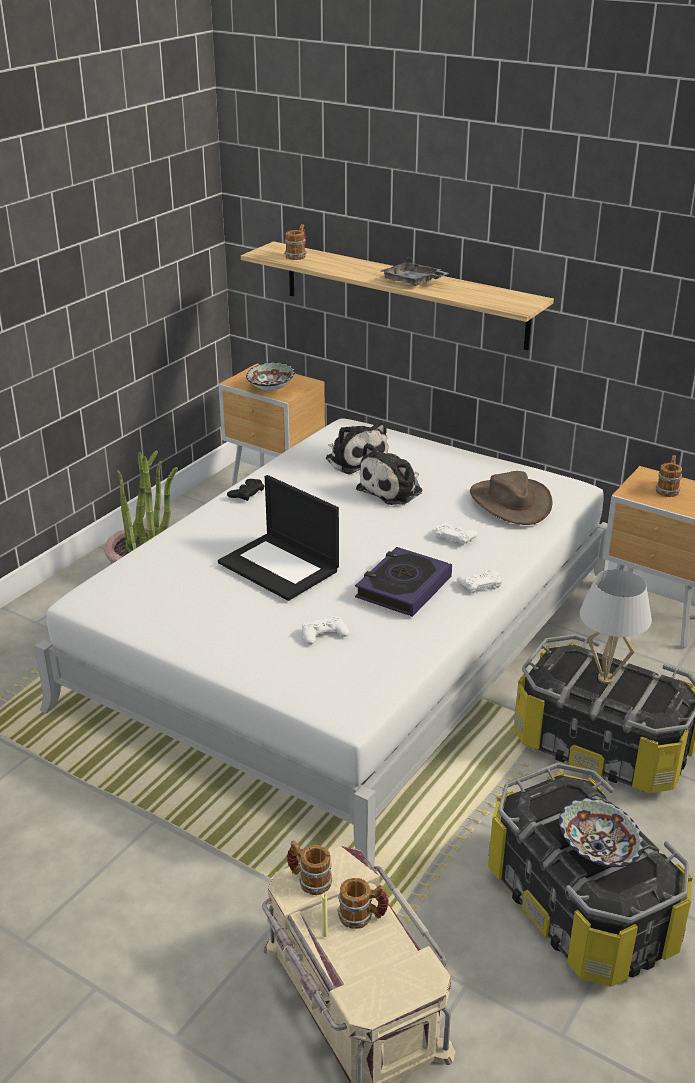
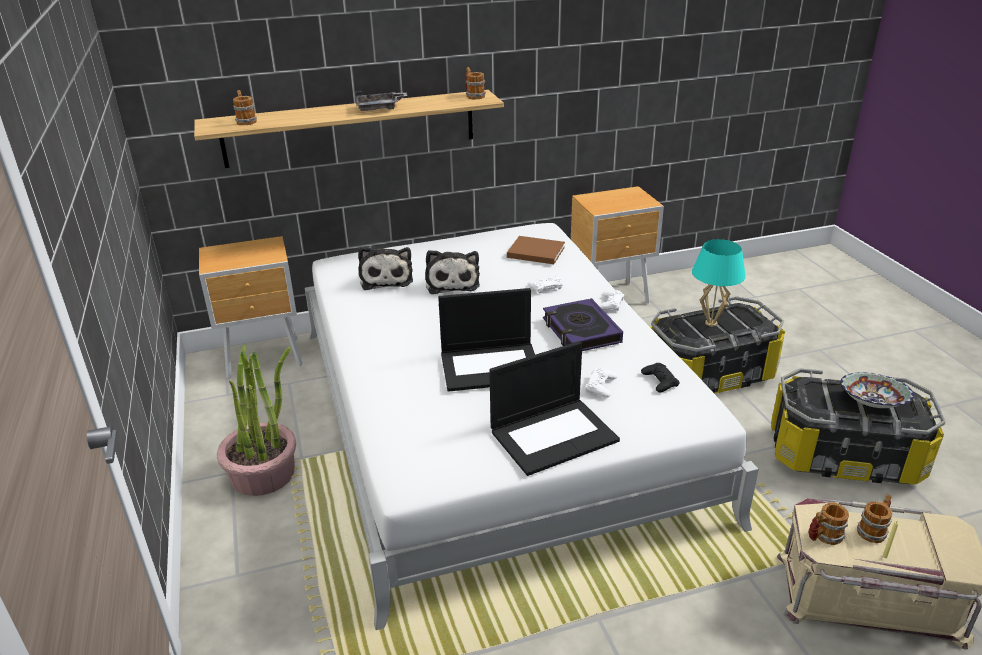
camera: 50 degrees left, 0 degrees up
(220, 639) = (554, 435): none -> laptop
(246, 493) = (360, 339): black game controller -> black game controller (659, 381)
(271, 389) = (253, 258): bowl -> none
(355, 459) = (386, 278): plush toy -> plush toy turned 75 degrees clockwise
(510, 502) = (534, 252): brown hat -> brown book
(606, 678) = (711, 323): white table lamp -> turquoise table lamp
(668, 489) = (610, 200): mug -> mug (473, 96)

